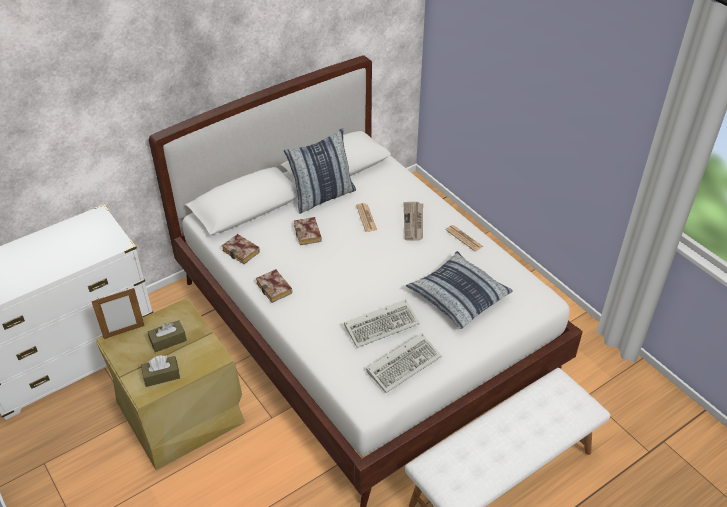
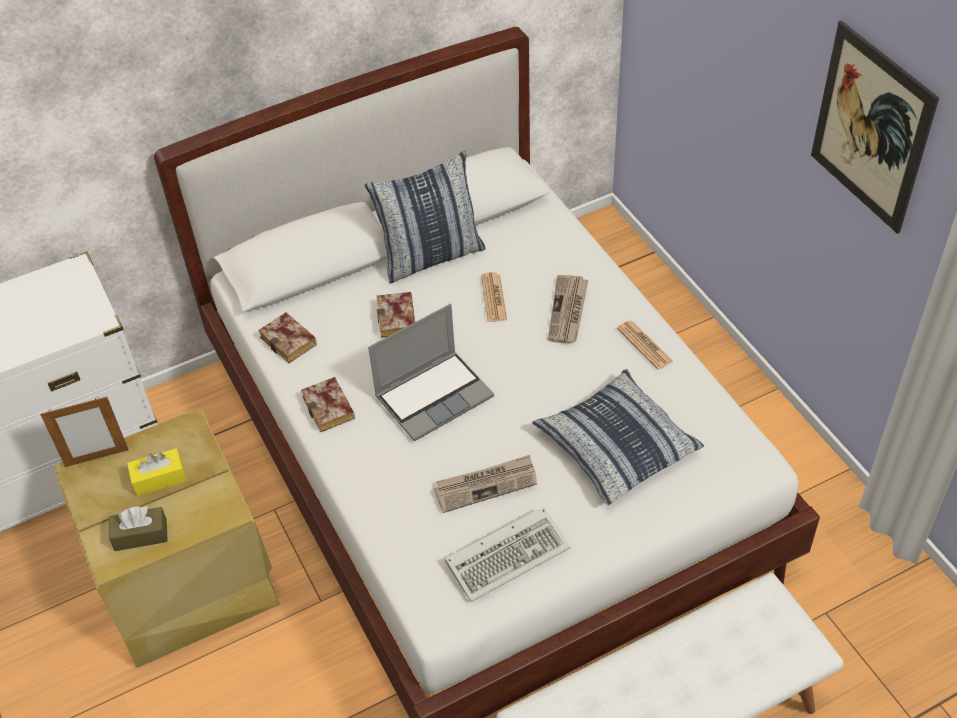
camera: 10 degrees right, 5 degrees up
(168, 340) = (159, 478): brown tissue box -> yellow tissue box
(340, 276) = (434, 395): none -> laptop
(382, 324) = (486, 485): keyboard -> newspaper
(593, 93) = (871, 128): none -> picture

